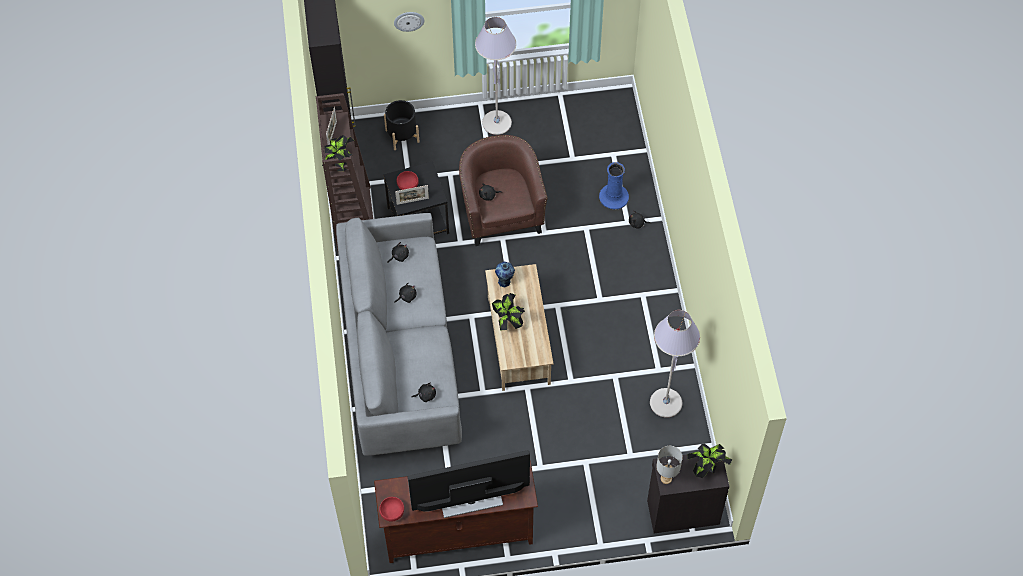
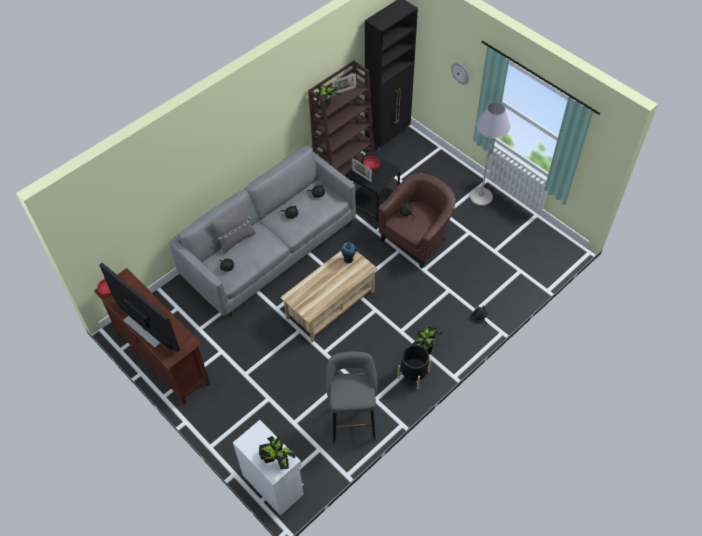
camera: 55 degrees right, 5 degrees down
(396, 366) = (236, 240): none -> grey pillow
(402, 136) = (425, 158): black planter -> black planter (413, 374)
(508, 321) = (320, 279): potted plant -> potted plant (426, 347)
(614, 197) = (487, 291): blue vase -> none
(666, 403) = (352, 420): grey floor lamp -> grey stool
(666, 479) = (248, 438): grey table lamp -> none
(682, 511) = (273, 483): black cabinet -> white cabinet

